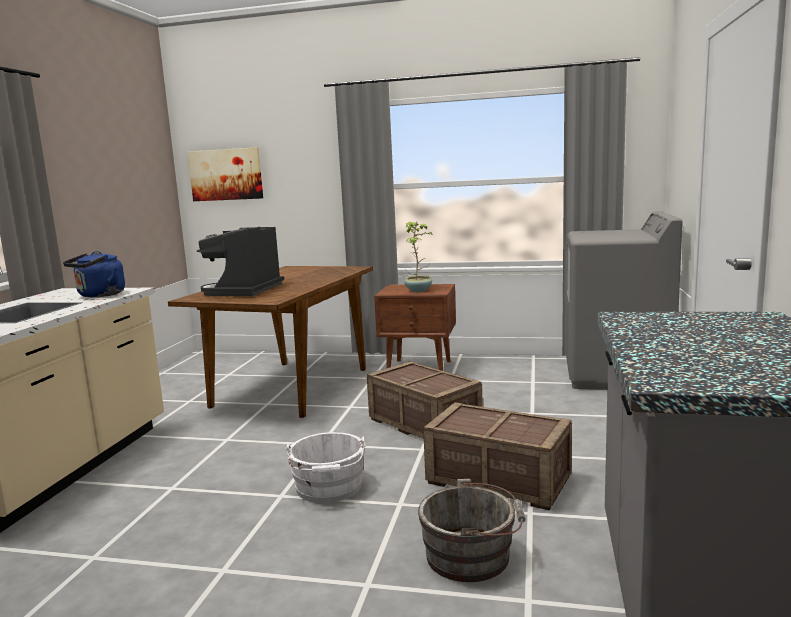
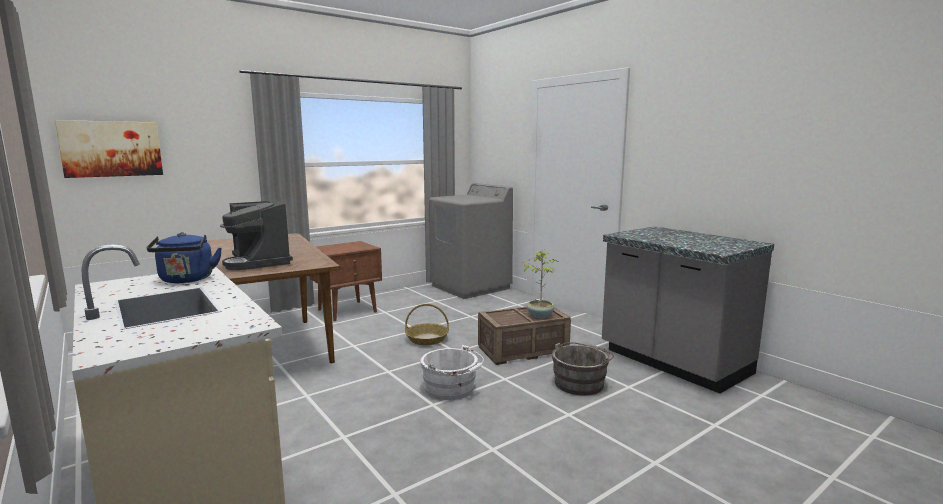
camera: 50 degrees left, 0 degrees up
(419, 290) = (350, 248): potted plant -> potted plant (540, 315)
(425, 424) = (427, 339): crate -> basket

